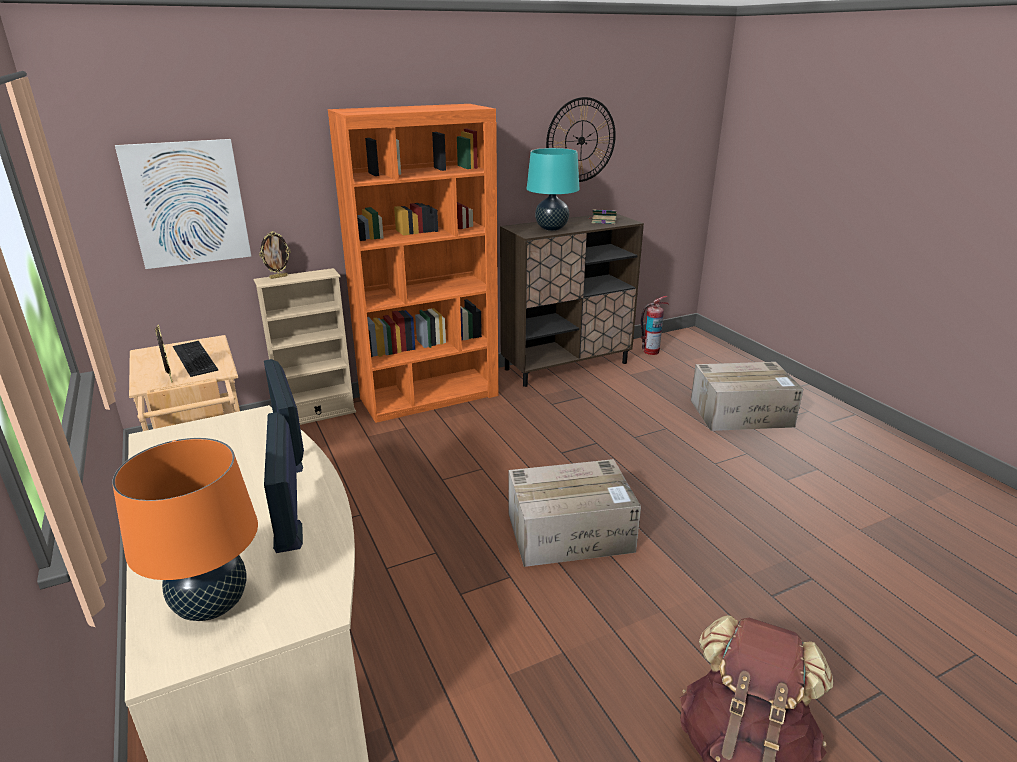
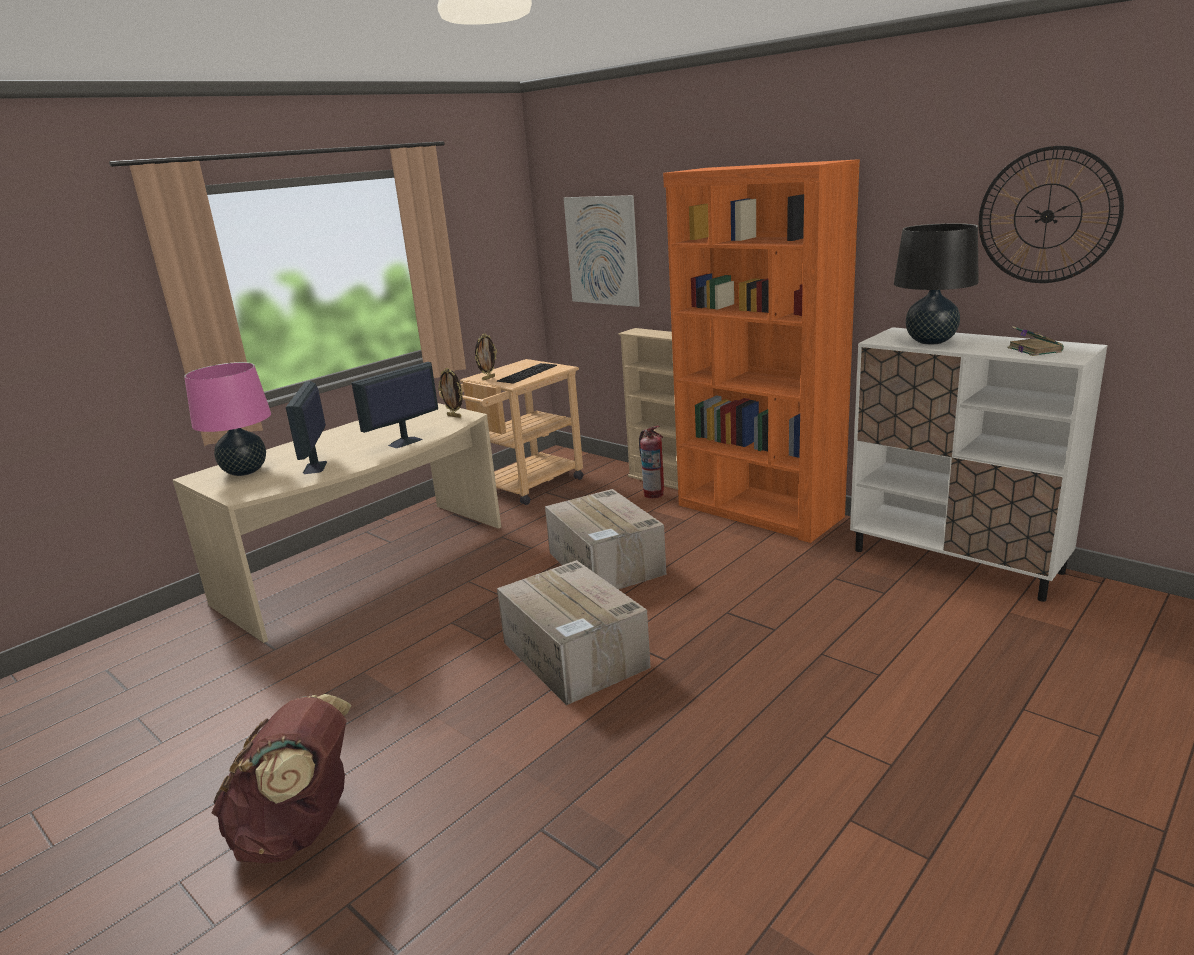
camera: 70 degrees right, 5 degrees down
(212, 605) = (245, 471): orange table lamp -> pink table lamp
(278, 277) = (647, 330): picture frame -> picture frame (454, 416)
(288, 536) = (315, 467): monitor -> monitor turned 60 degrees counterclockwise
(551, 228) = (930, 341): turquoise table lamp -> black table lamp
(566, 366) = (956, 561): brown cabinet -> white cabinet
(650, 351) = (1126, 612): fire extinguisher -> fire extinguisher (653, 494)
(742, 413) = (1031, 743): cardboard box -> cardboard box (607, 564)

